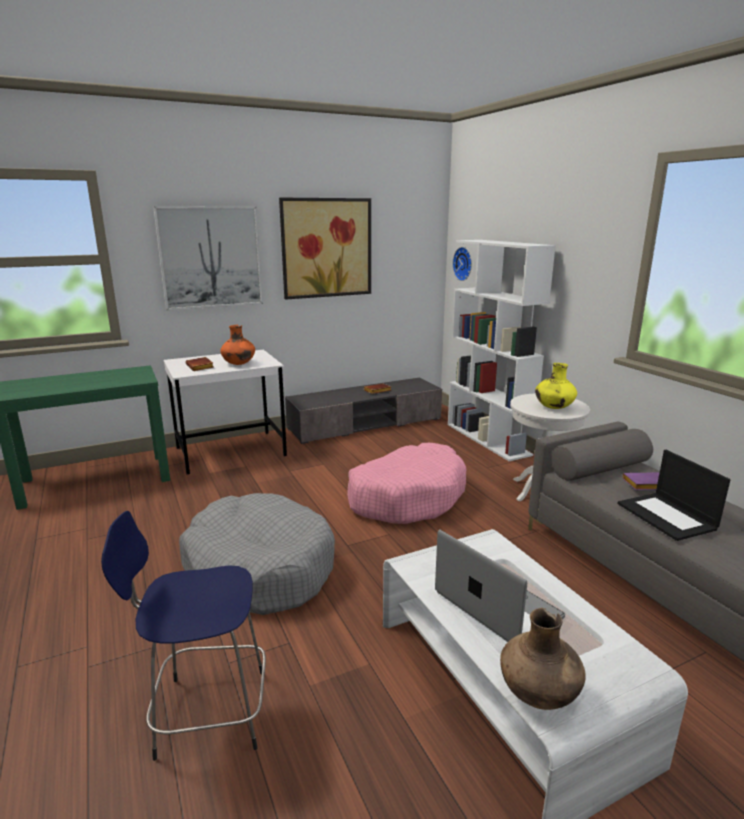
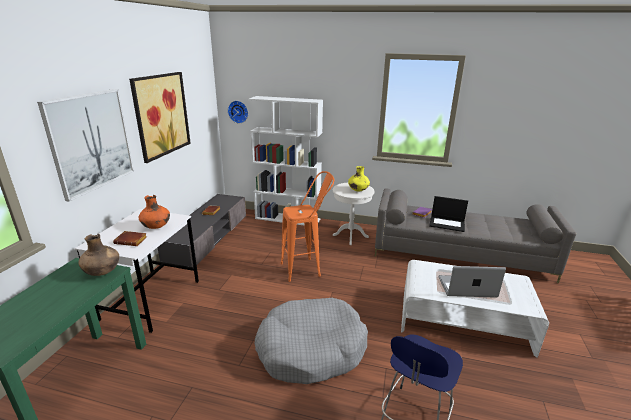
camera: 50 degrees left, 5 degrees up
(407, 497) = (306, 269): pink dog bed -> orange stool
(538, 694) = (522, 306): brown vase -> brown vase (103, 272)

